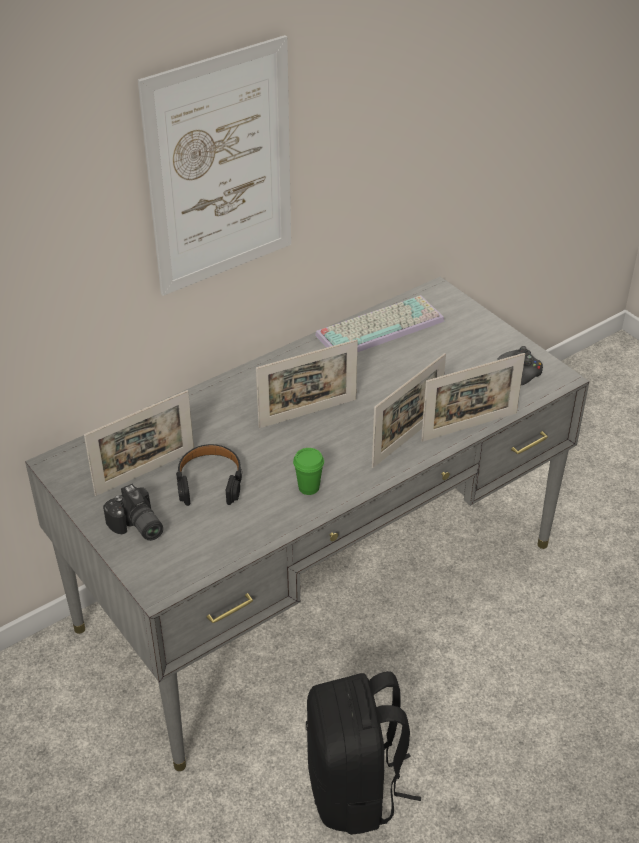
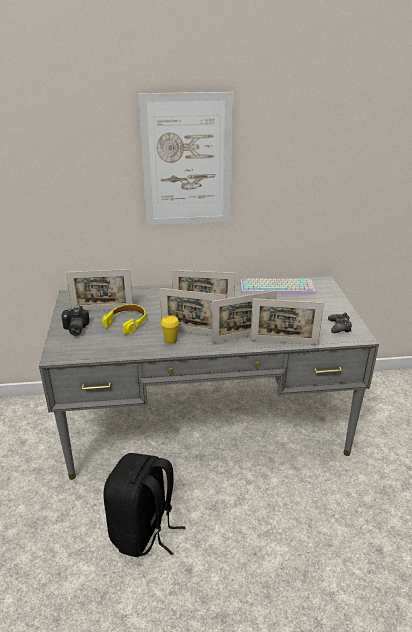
camera: 30 degrees right, 10 degrees down
(210, 481) = (127, 322): black headphones -> yellow headphones
(308, 487) = (170, 340): green cup -> yellow cup
(329, 460) = (193, 332): none -> picture frame

